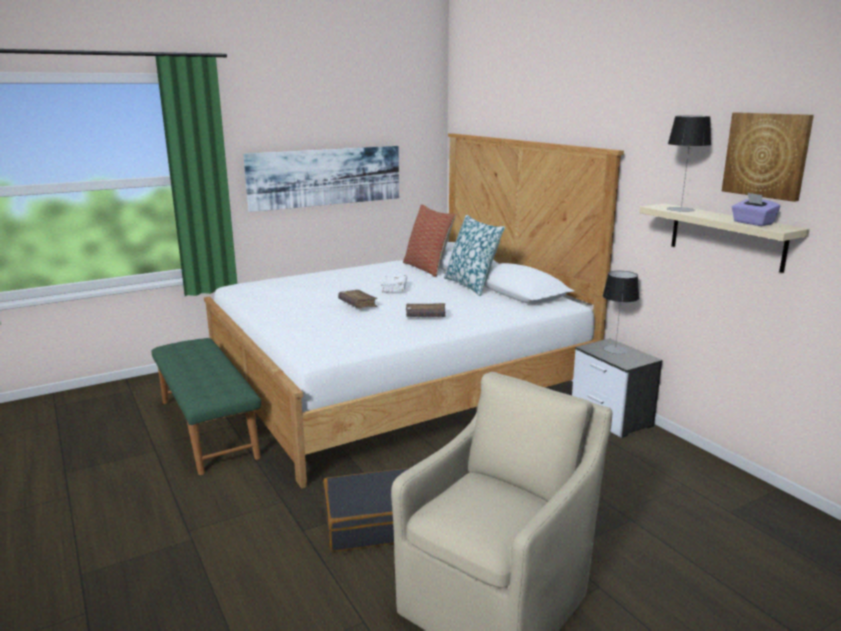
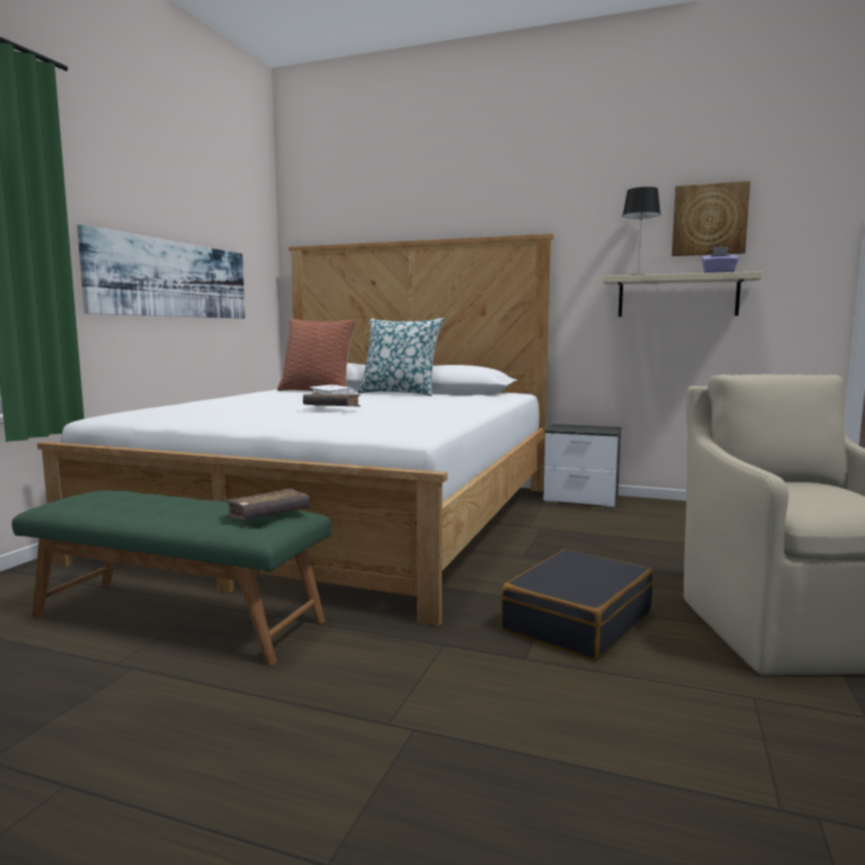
camera: 40 degrees left, 10 degrees down
(425, 316) = (430, 406): brown book -> brown book (268, 515)
(615, 349) = (576, 427): table lamp -> none

